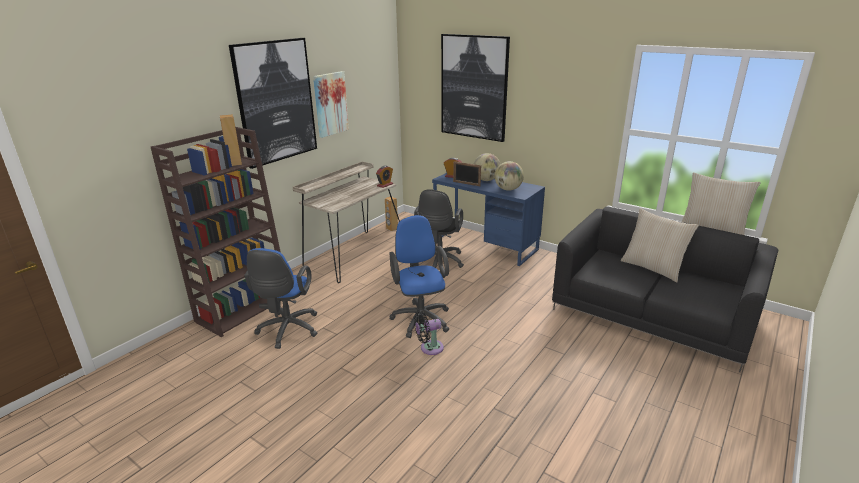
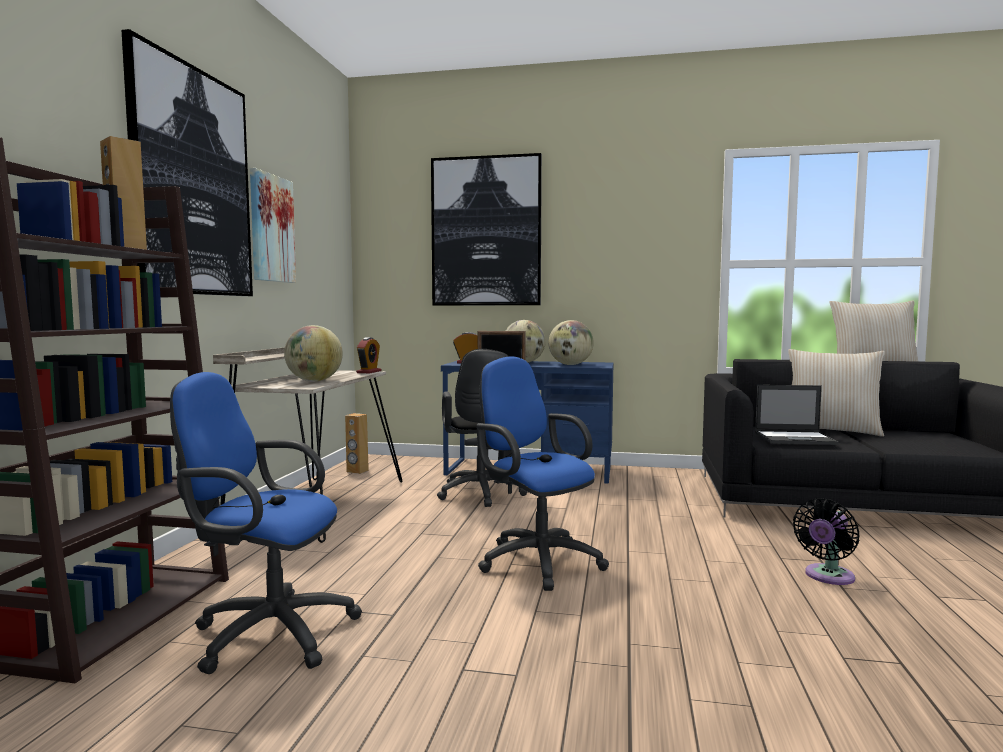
camera: 25 degrees left, 20 degrees down
(287, 331) = (266, 633): blue office chair -> blue office chair turned 120 degrees clockwise
(344, 198) = (314, 381): none -> globe
(429, 348) = (606, 597): black fan -> black fan (827, 577)
(607, 274) = (795, 438): none -> laptop

